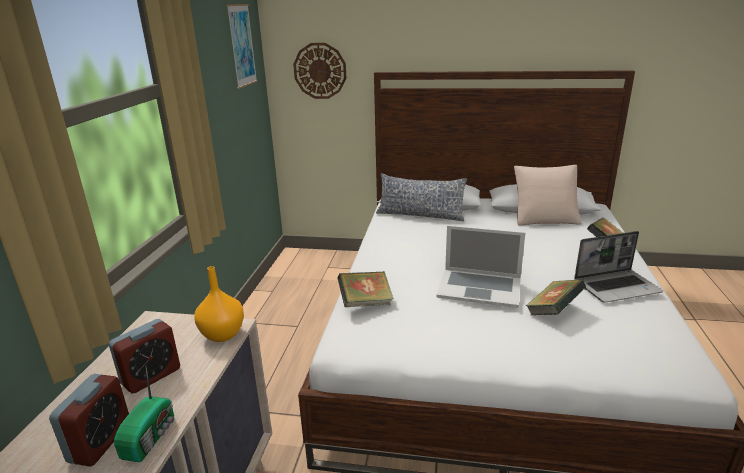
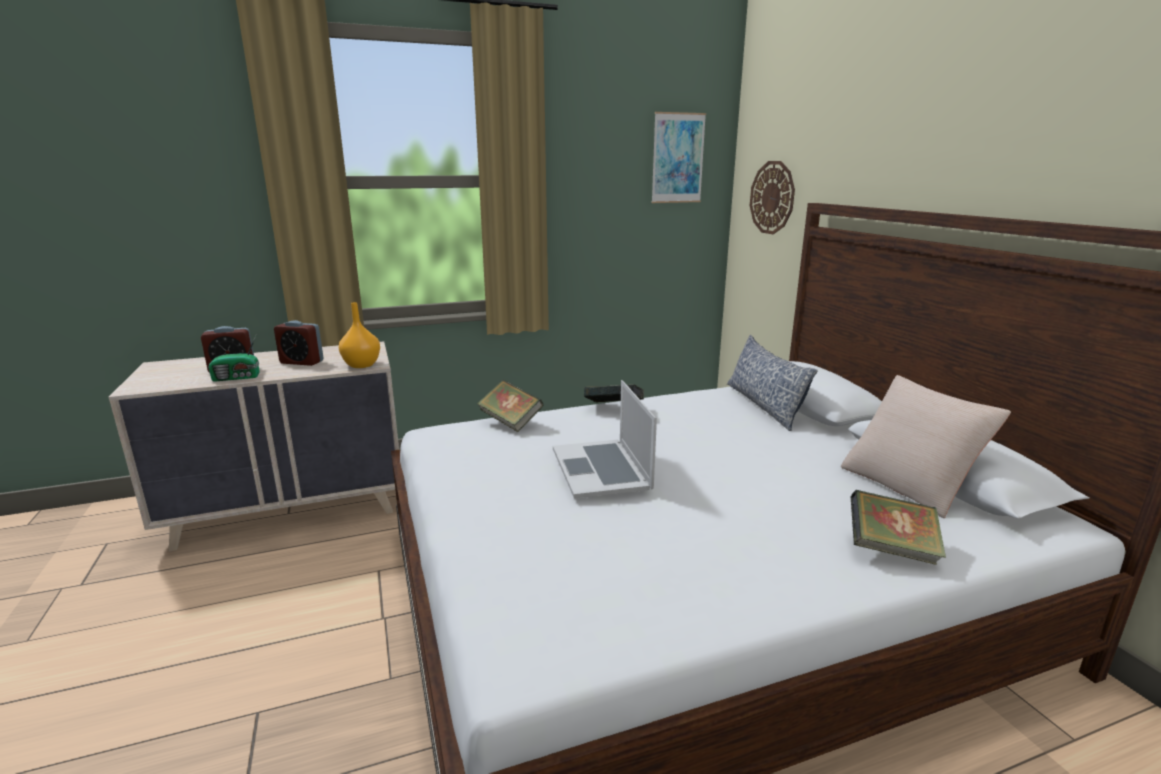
camera: 60 degrees right, 5 degrees down
(553, 311) = (596, 527): book -> book (613, 409)
(617, 287) = (730, 573): laptop -> none

